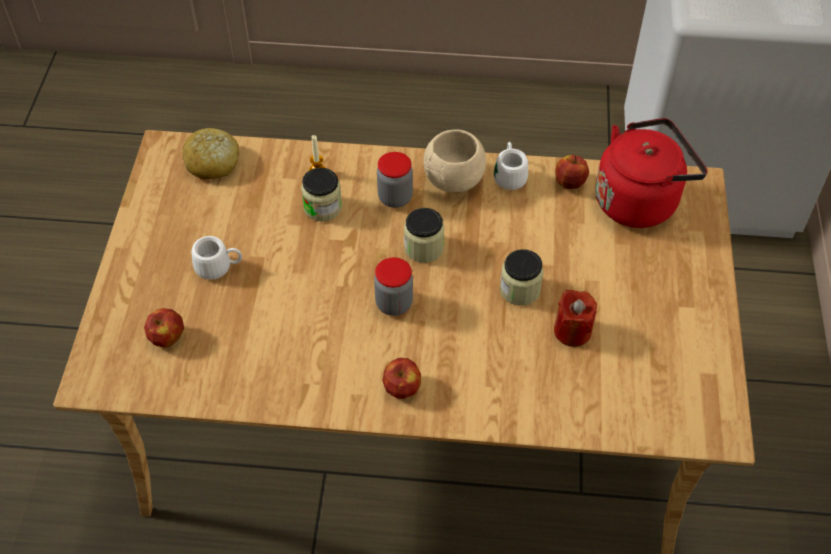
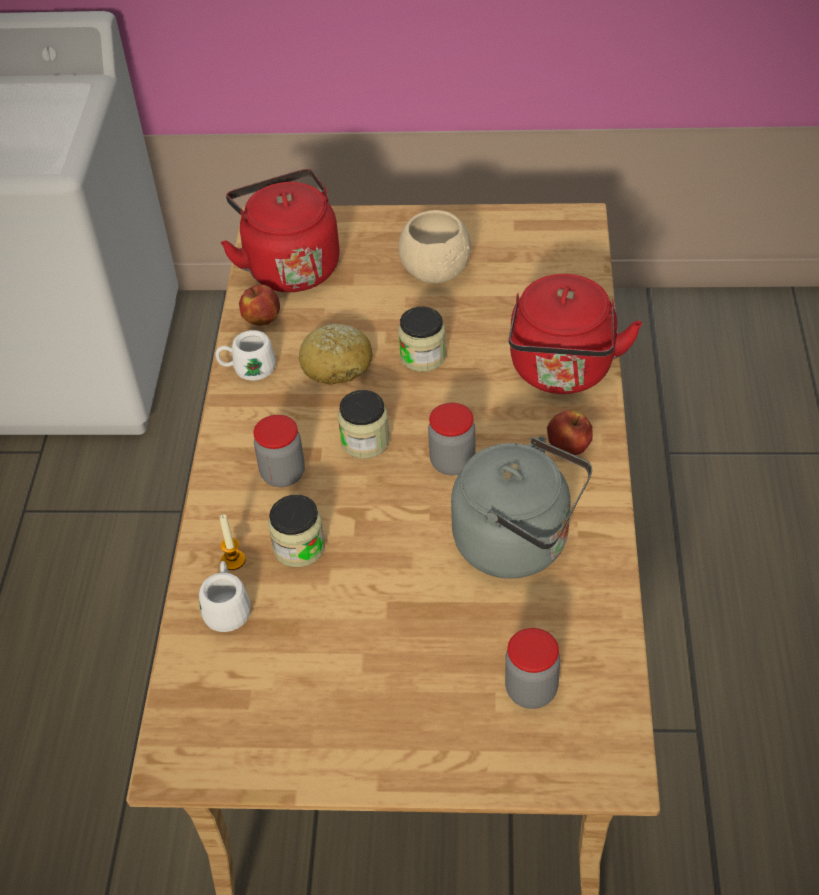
camera: 90 degrees left, 5 degrees down
(168, 337) = (531, 690): apple -> jar
(212, 162) = (207, 691): bread -> bread (337, 364)
(219, 267) = (408, 650): white mug -> white mug (227, 607)
(303, 342) = (519, 543): none -> grey kettle
(454, 180) = (255, 419): beige bowl -> beige bowl (436, 271)
(494, 393) = (562, 372): none -> red kettle
(572, 331) = (475, 315): red candle -> none

